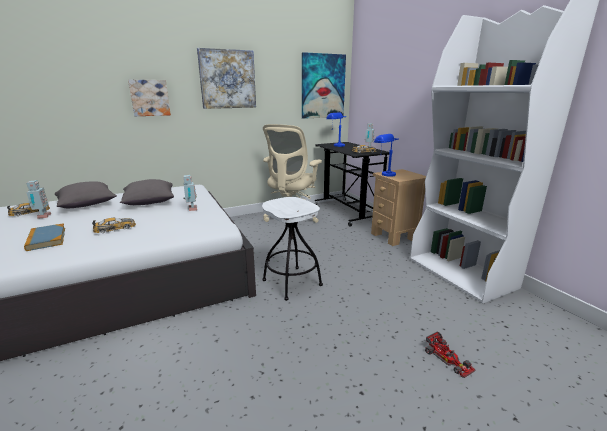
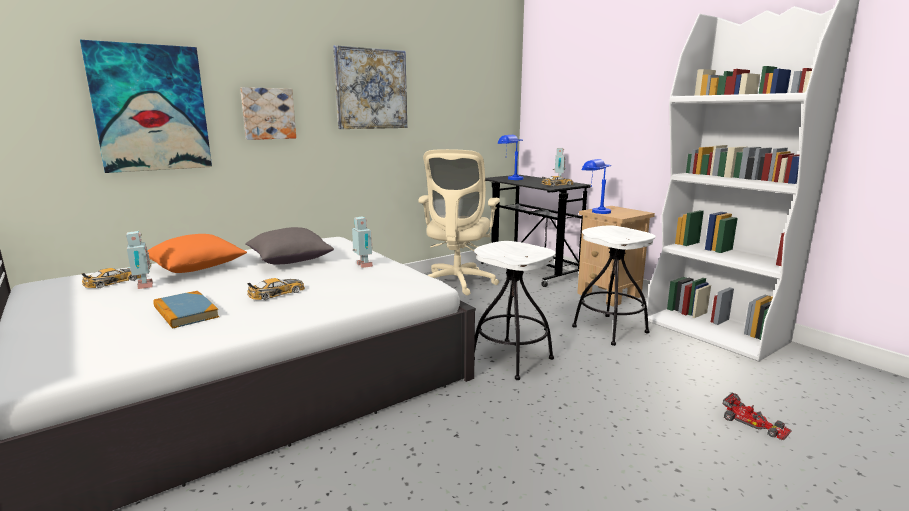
camera: 10 degrees left, 5 degrees down
(87, 204) = (197, 268): grey pillow -> orange pillow
(323, 86) = (488, 100): picture -> picture (151, 108)
(378, 265) = (610, 329): none -> white stool

